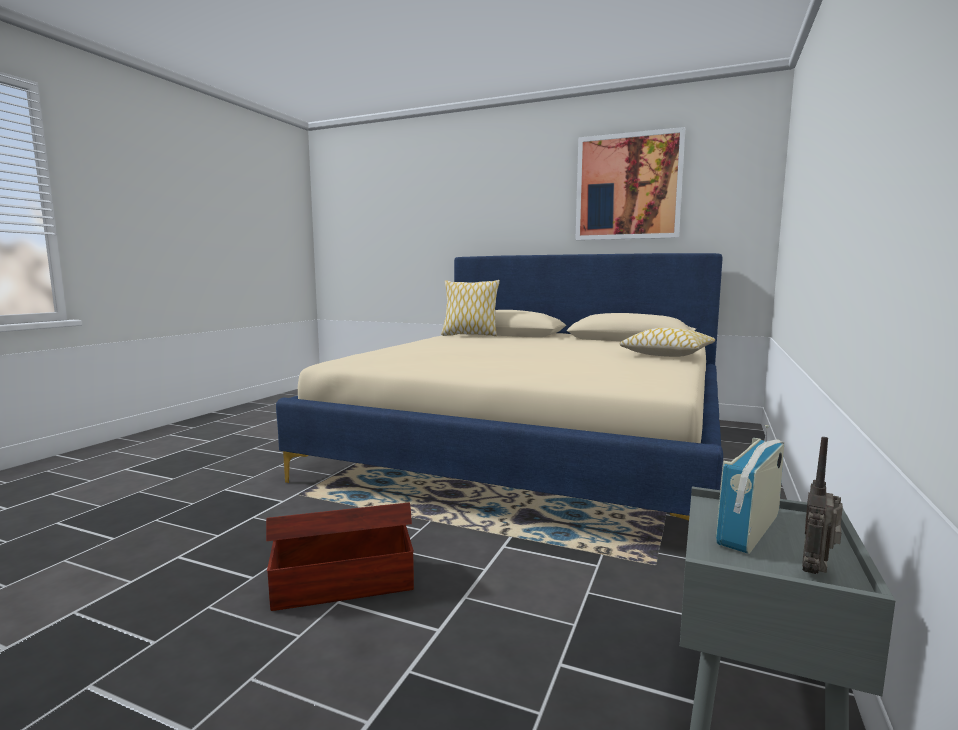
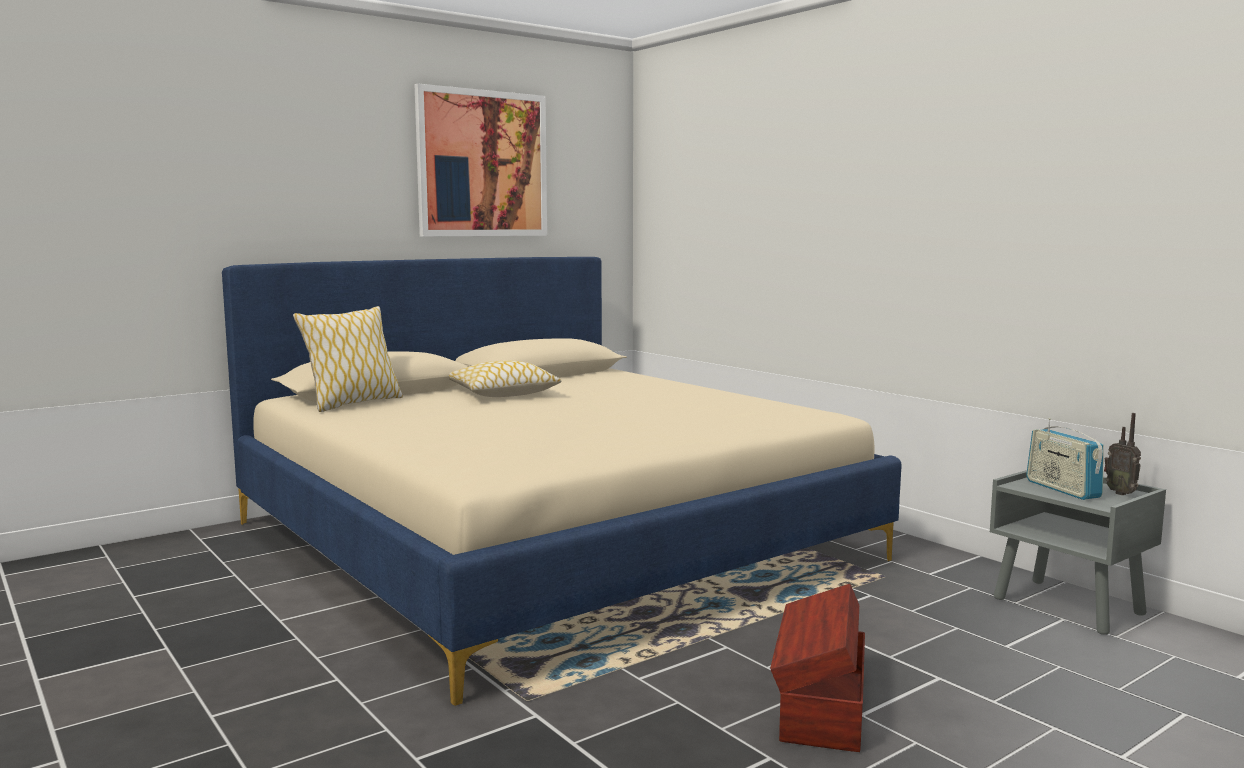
camera: 60 degrees left, 0 degrees up
(667, 354) = (671, 385): pillow -> pillow (502, 393)

